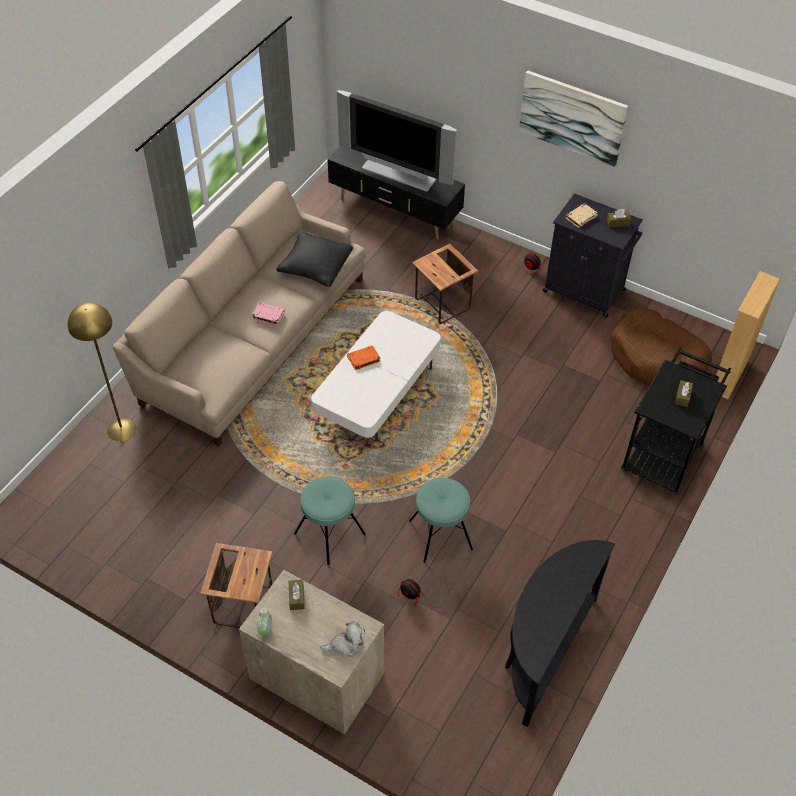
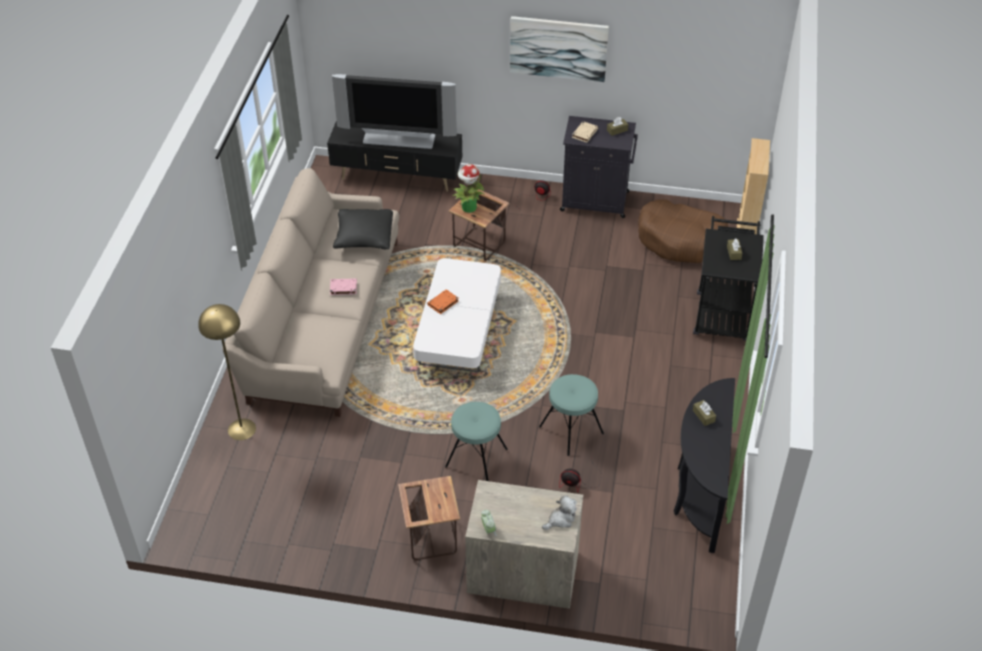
camera: 20 degrees left, 5 degrees down
(296, 597) = (501, 497): brown tissue box -> brown tissue box (703, 416)
(433, 264) = (468, 208): none -> potted plant

